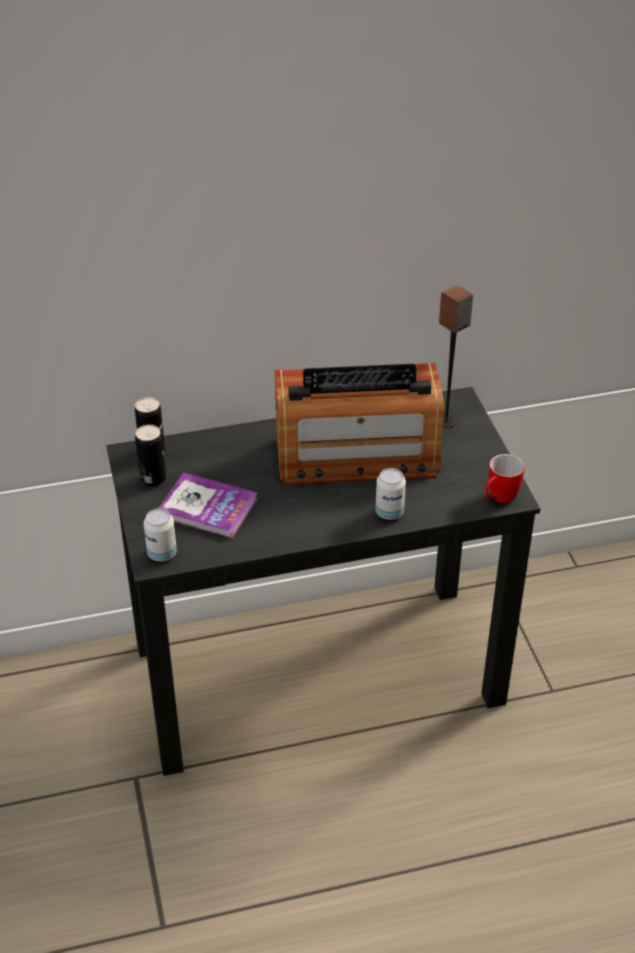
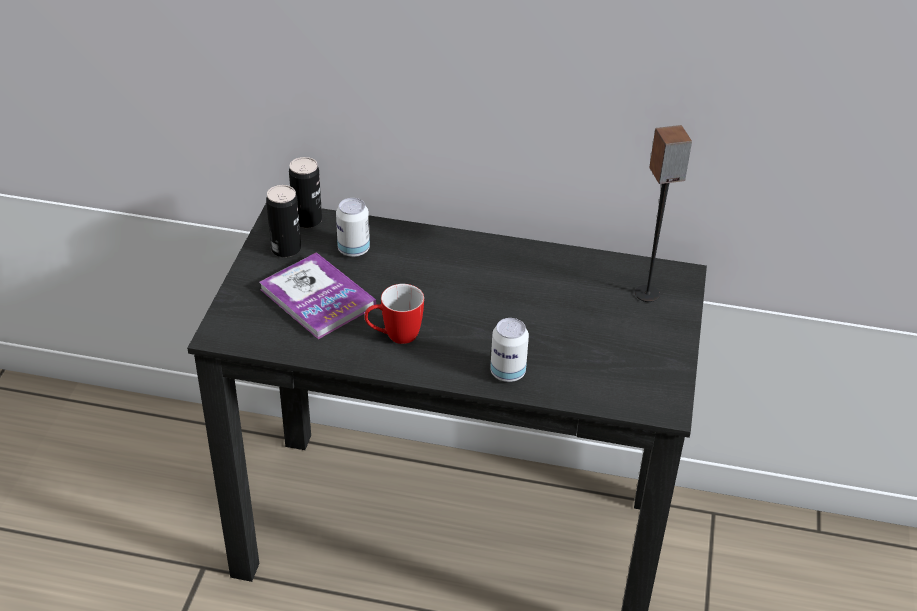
camera: 25 degrees right, 0 degrees up
(162, 553) = (235, 329): can -> can (353, 249)
(356, 456) = (517, 298): radio -> none
(498, 499) = (646, 403): mug -> mug (394, 336)

